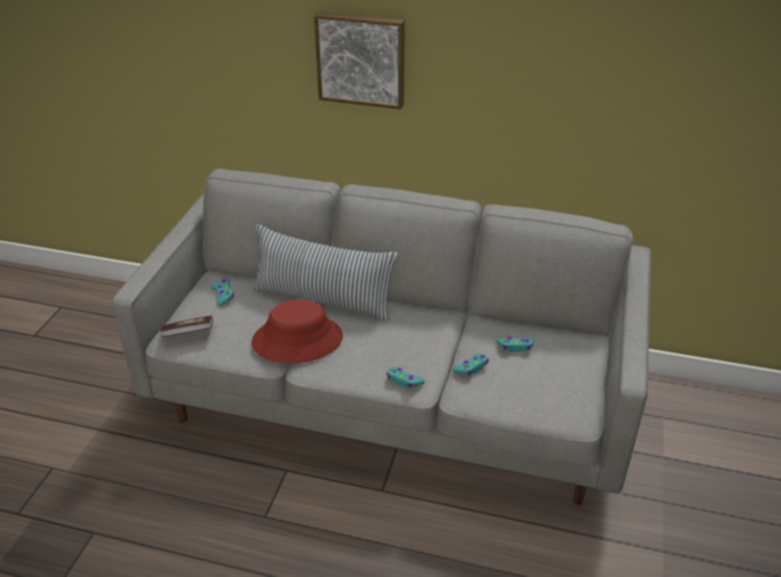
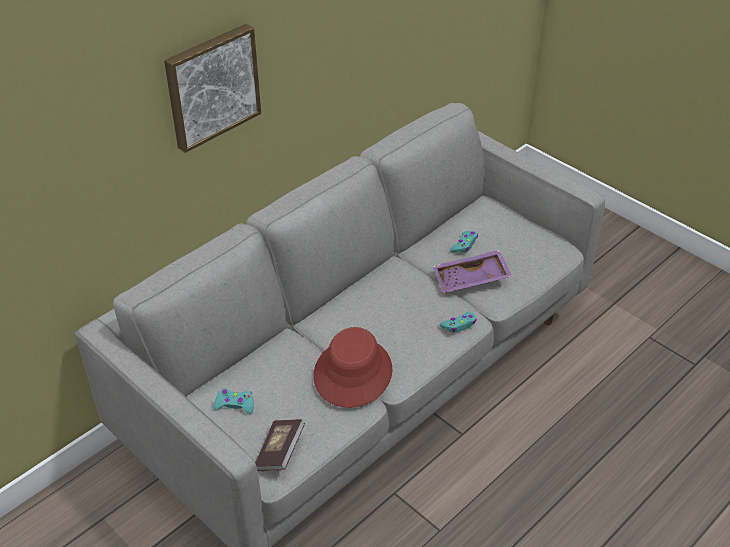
camera: 60 degrees left, 5 degrees up
(323, 299) = (306, 333): pillow -> none
(471, 368) = (471, 280): turquoise game controller -> purple tray

